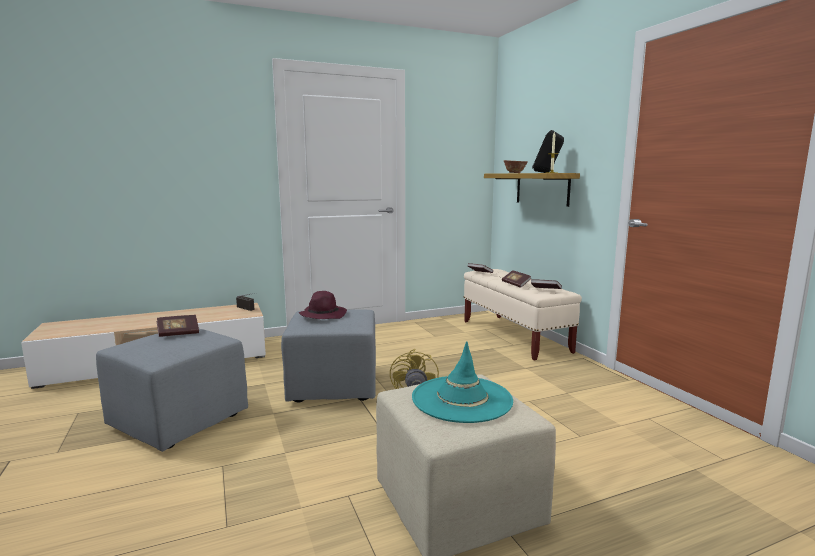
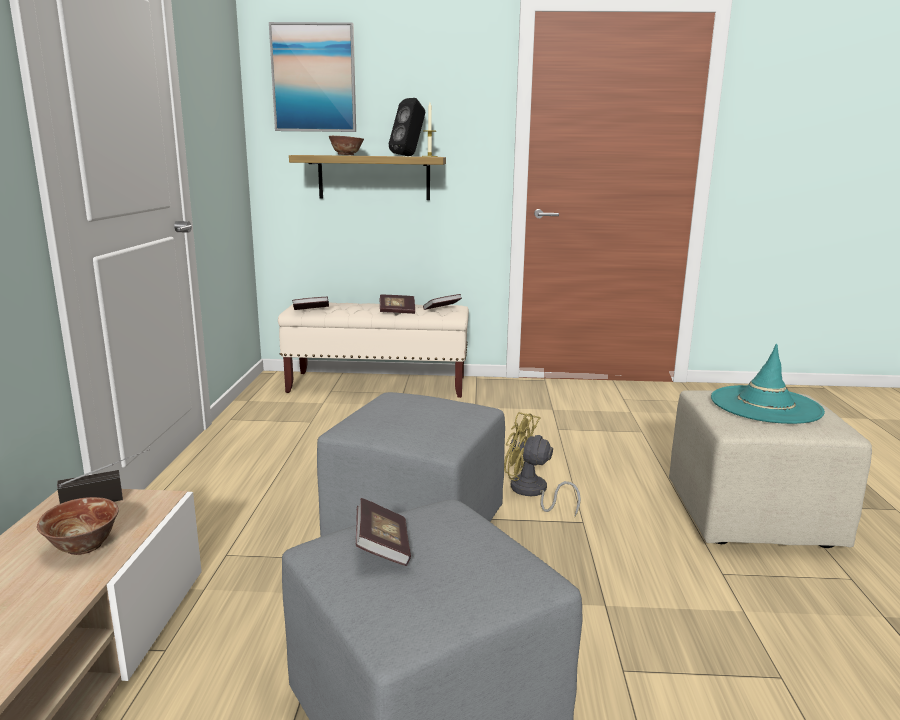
camera: 65 degrees left, 5 degrees up
(213, 315) = (84, 547): none -> bowl
(323, 315) = (400, 418): purple hat -> none
(521, 123) = (314, 78): none -> picture

